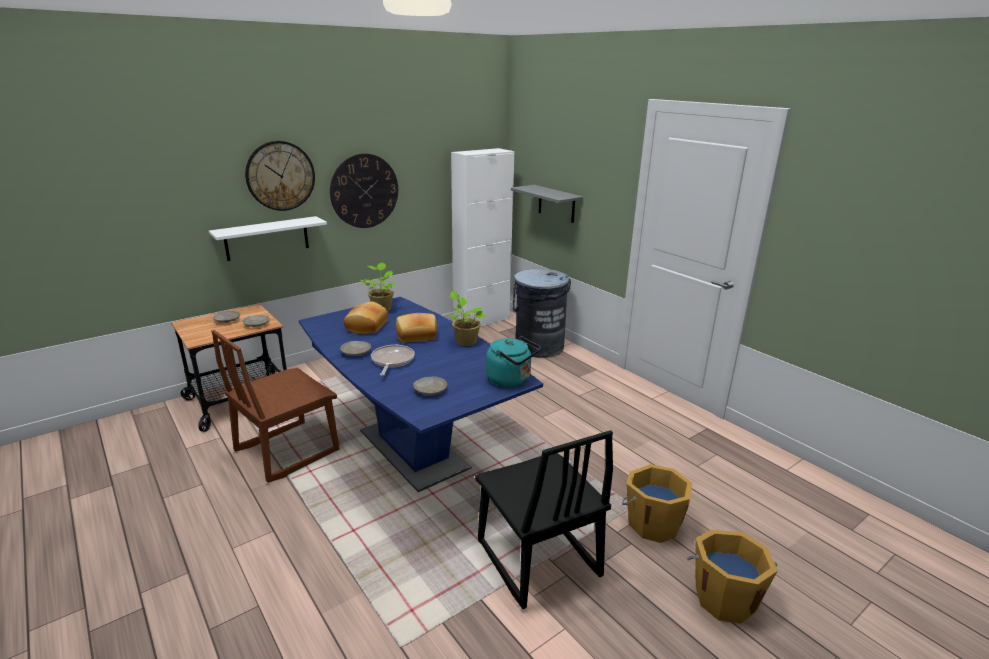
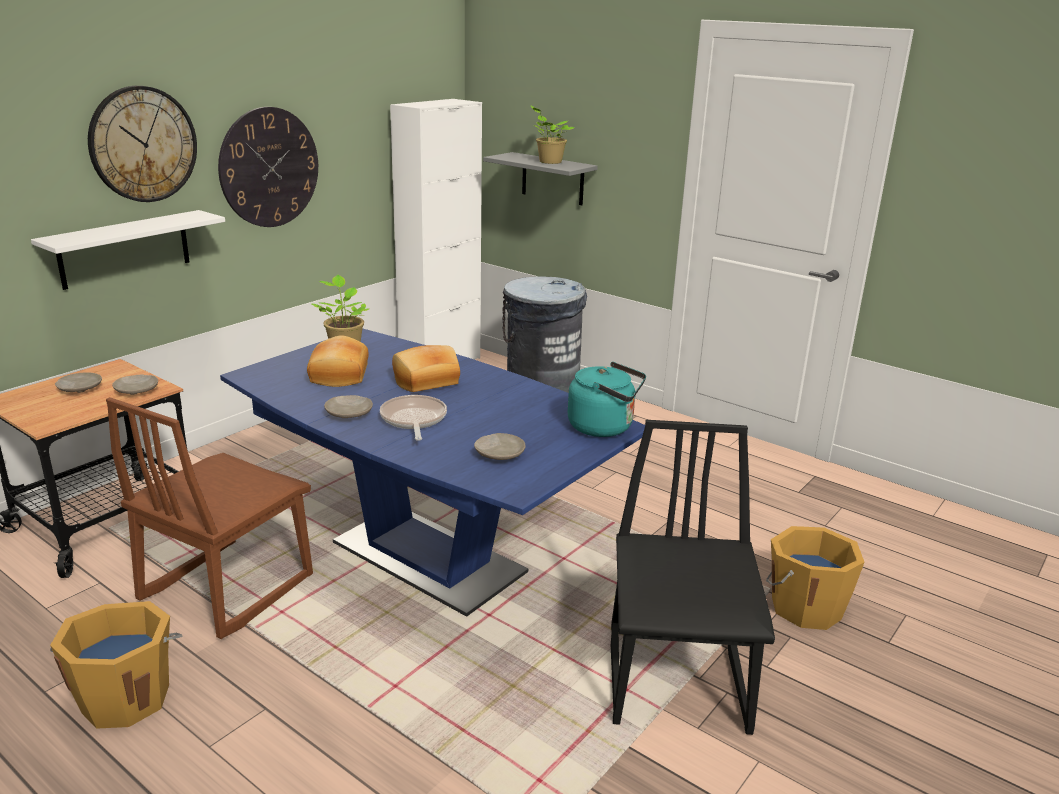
camera: 15 degrees left, 0 degrees up
(465, 341) = (503, 382): potted plant -> potted plant (548, 162)
(537, 559) = (678, 679): black chair -> black chair turned 135 degrees counterclockwise
(724, 597) = (933, 684): orange bucket -> orange bucket (126, 697)

